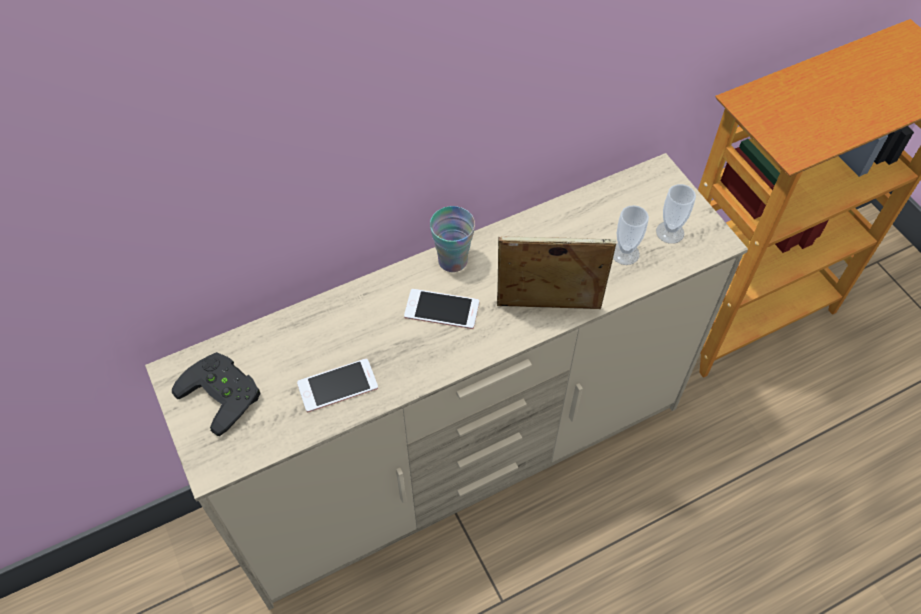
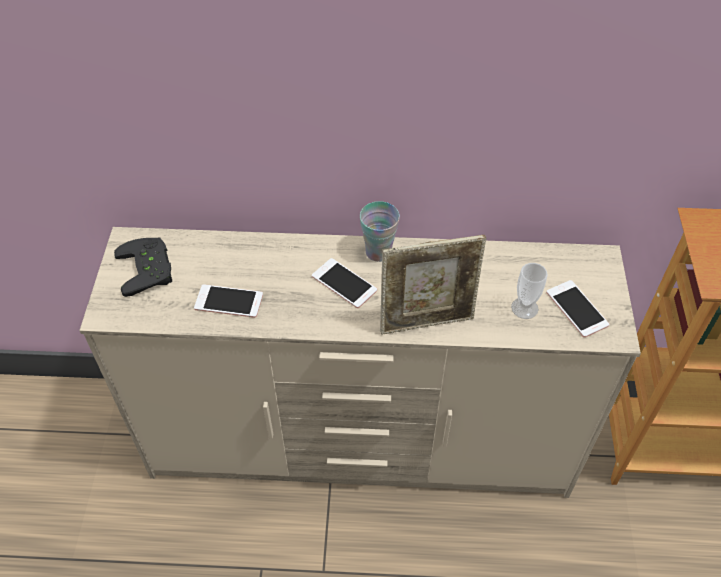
camera: 30 degrees right, 5 degrees down
(547, 310) = (427, 322): picture frame -> picture frame turned 135 degrees clockwise
(670, 232) = (576, 309): cup -> phone

